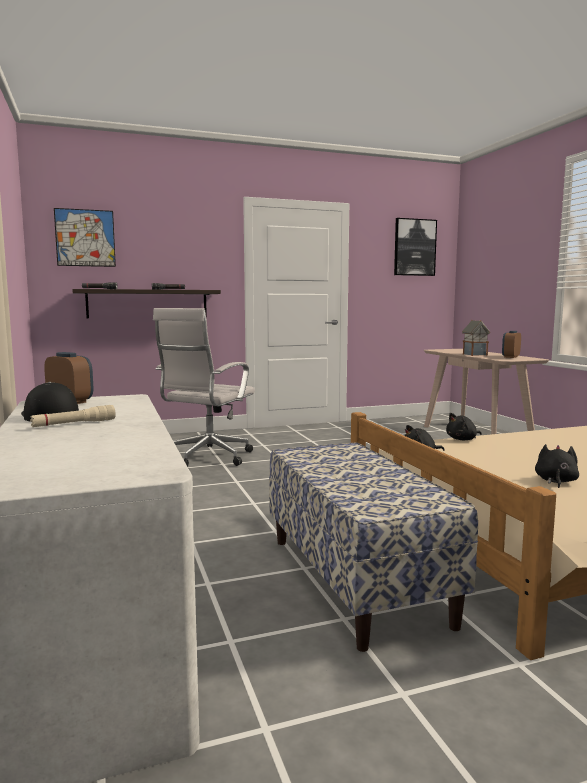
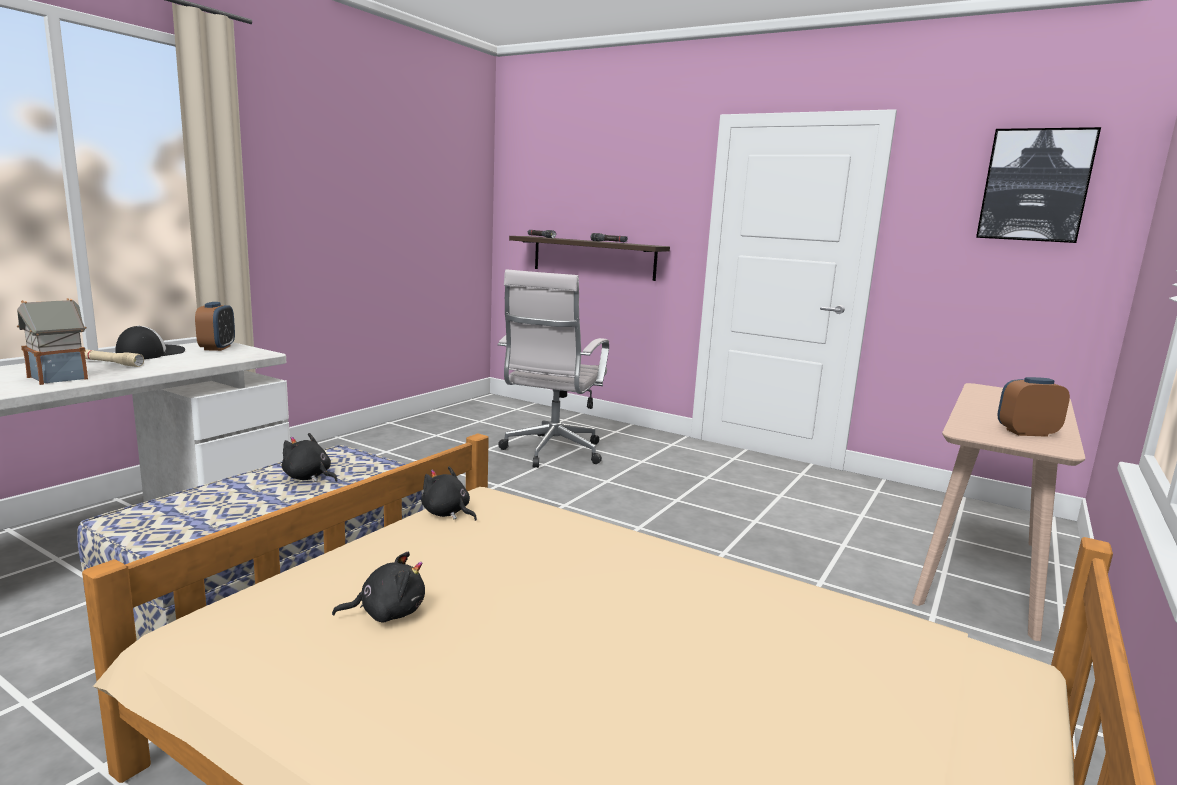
camera: 50 degrees right, 5 degrees up
(85, 238) = (541, 178): picture -> none
(207, 458) = (551, 453): white office chair -> white office chair turned 60 degrees counterclockwise
(463, 439) = (575, 524): black plush toy -> black plush toy (309, 477)
(474, 354) = (986, 411): toy house -> toy house (59, 378)

